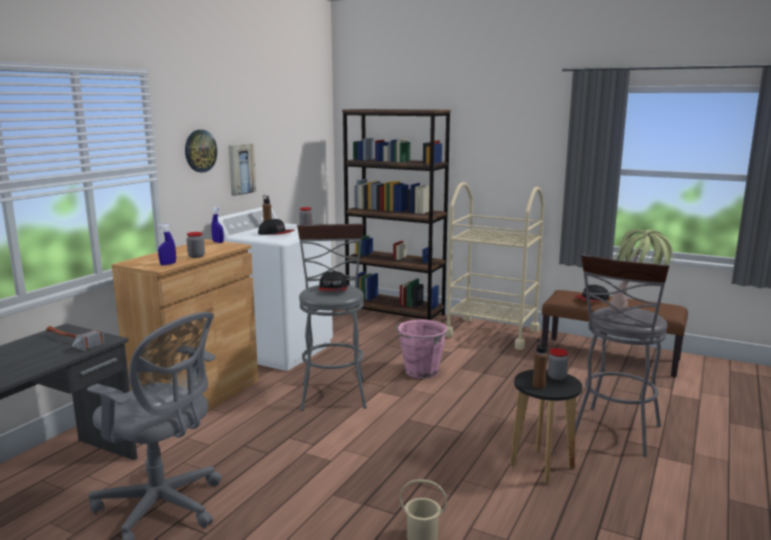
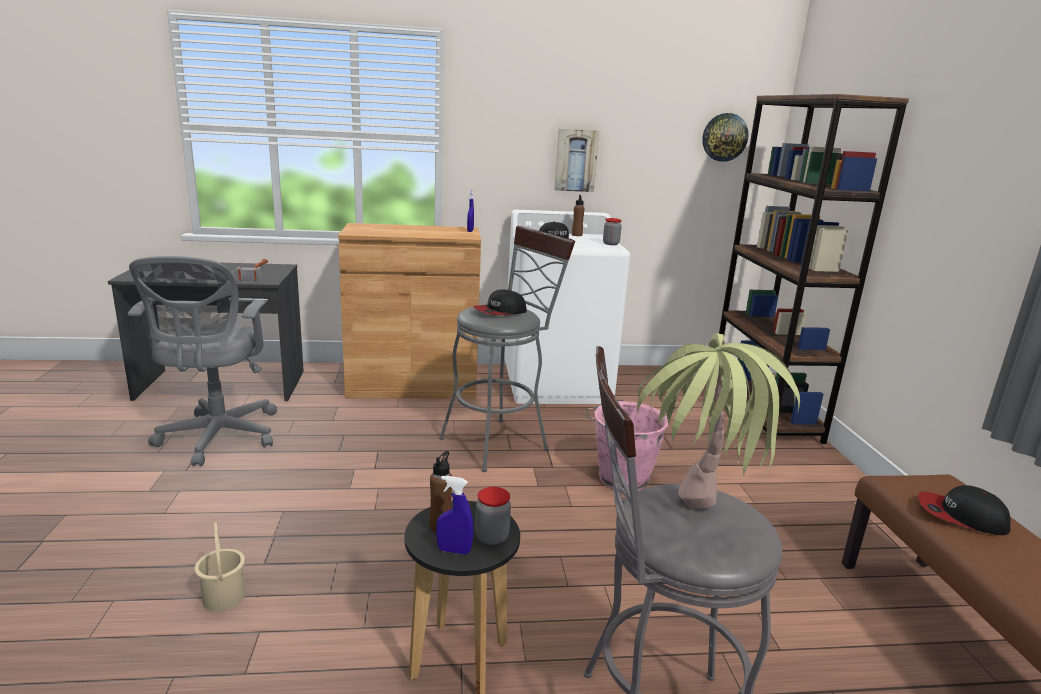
camera: 55 degrees right, 5 degrees up
(168, 264) = (366, 232): blue spray bottle -> blue spray bottle (454, 550)
(196, 256) = (406, 234): jar -> none
(200, 151) = (511, 129): wall clock -> wall clock (724, 137)
(491, 333) = (835, 497): beige cart -> none

